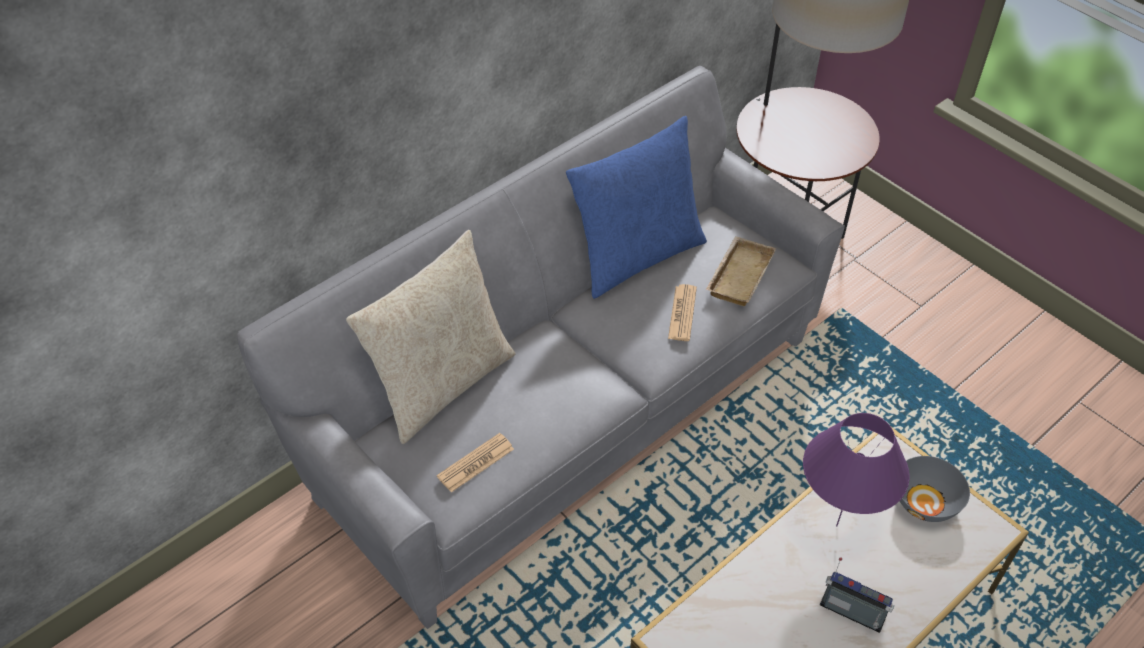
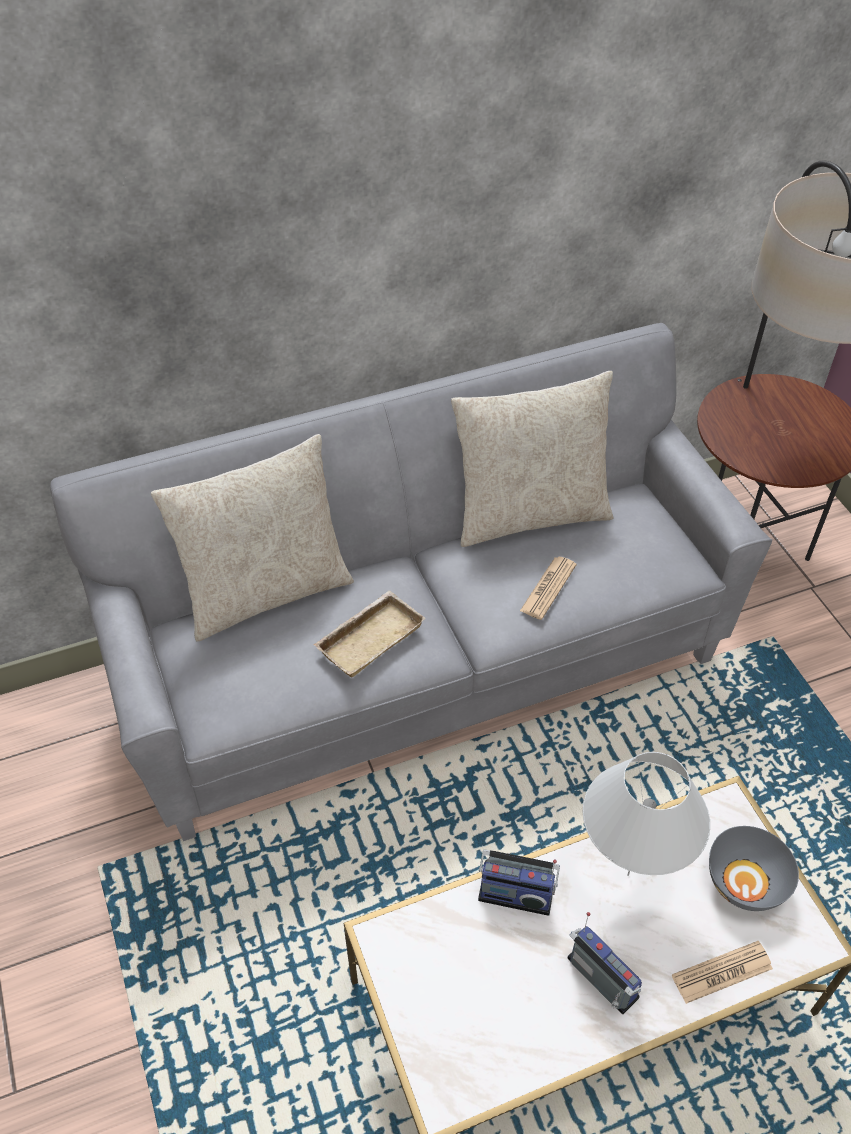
camera: 20 degrees right, 0 degrees up
(475, 463) = (256, 683): newspaper -> newspaper (722, 972)
(636, 255) = (529, 513): blue pillow -> beige pillow
(738, 274) = (630, 563): beige tray -> beige tray (369, 637)
(757, 568) = (515, 893): none -> radio
(836, 525) = (628, 874): purple table lamp -> white table lamp

